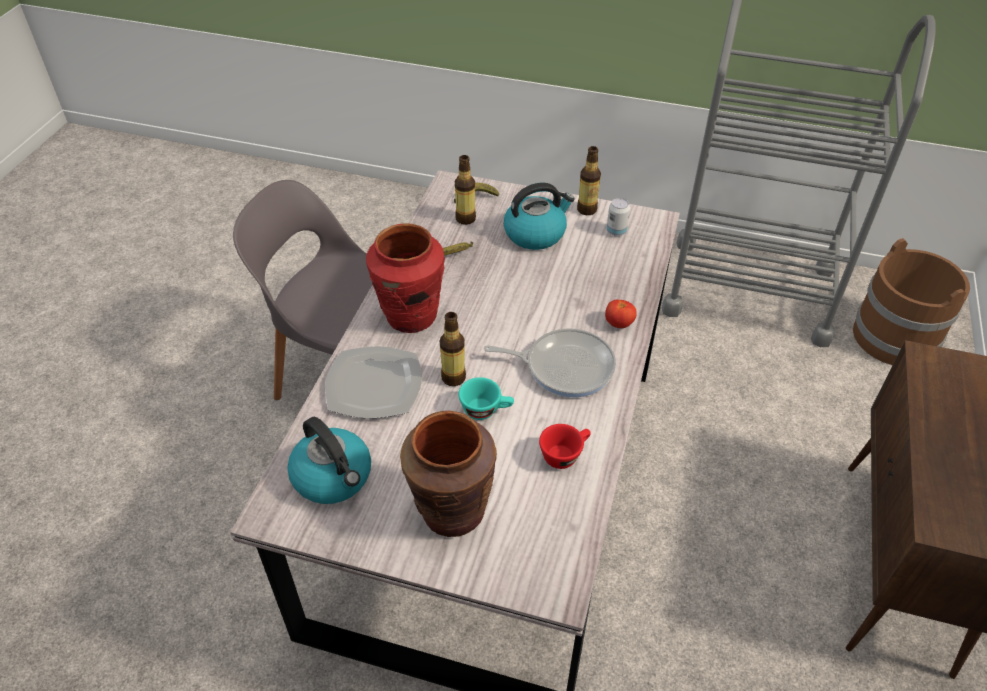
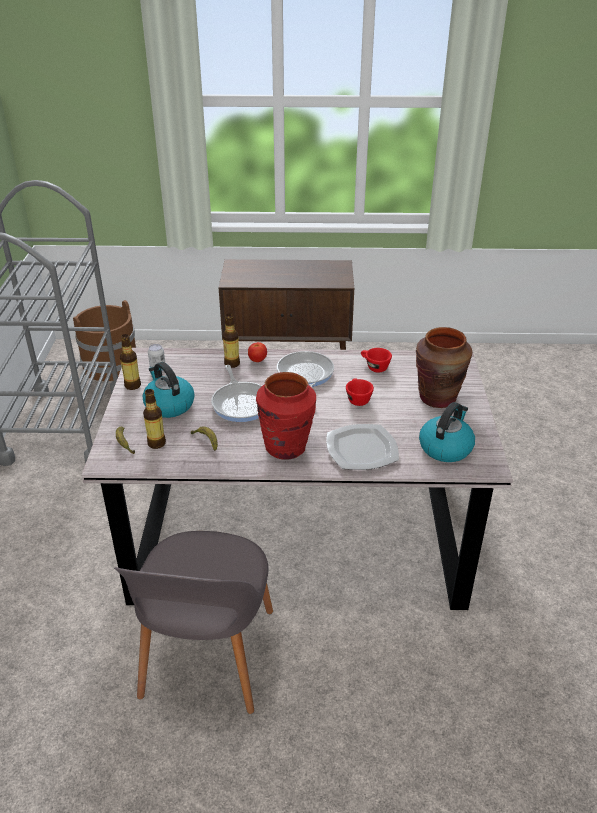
camera: 105 degrees left, 10 degrees down
(453, 377) = (337, 416): bottle -> bottle (232, 364)
(486, 410) = (357, 399): turquoise cup -> red cup
(518, 293) = (241, 403): none -> frying pan

